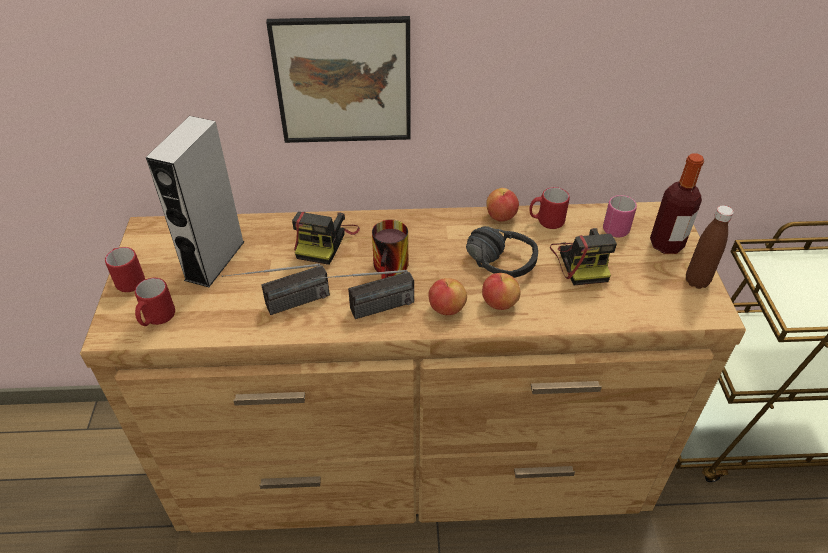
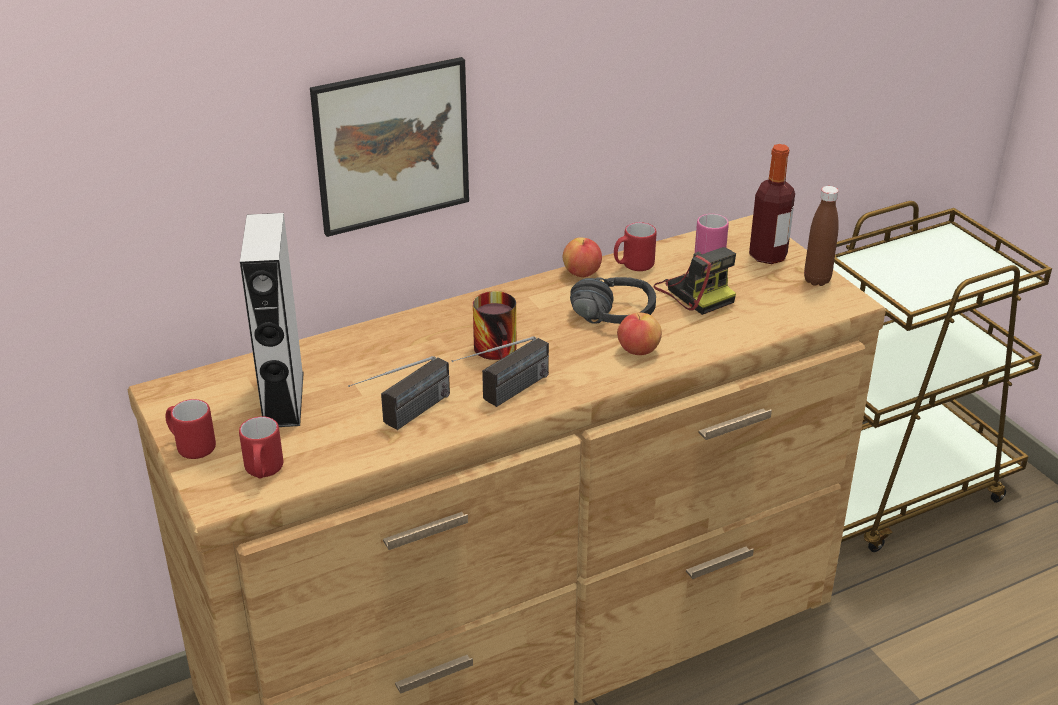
camera: 25 degrees left, 10 degrees down
(325, 241) = (401, 346): camera -> none
(446, 308) = (587, 370): apple -> none

